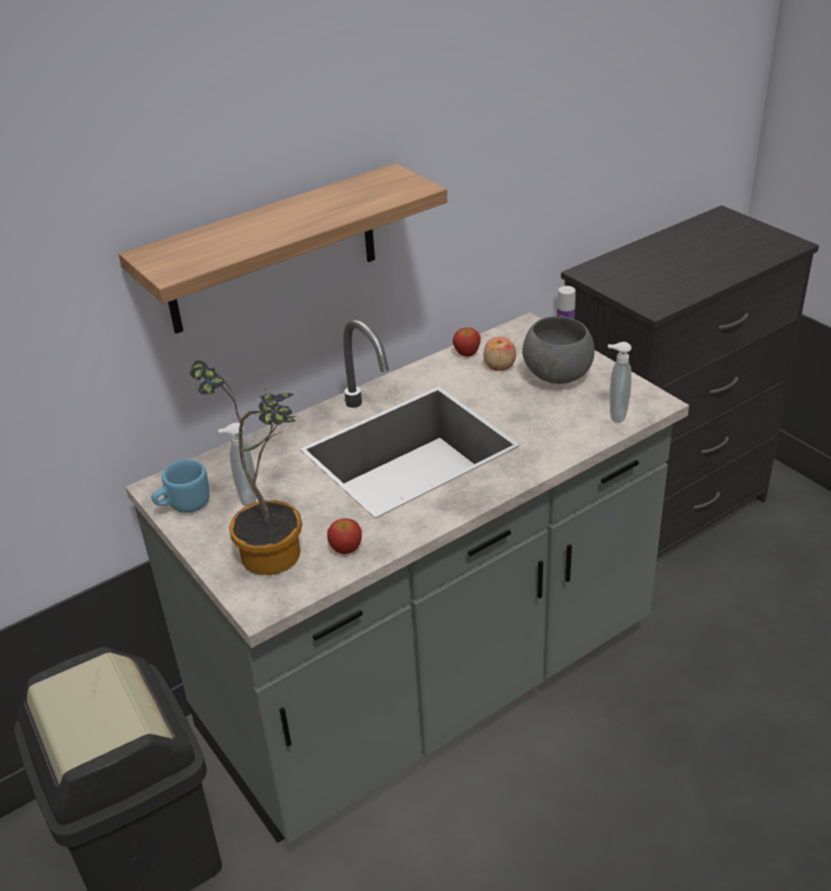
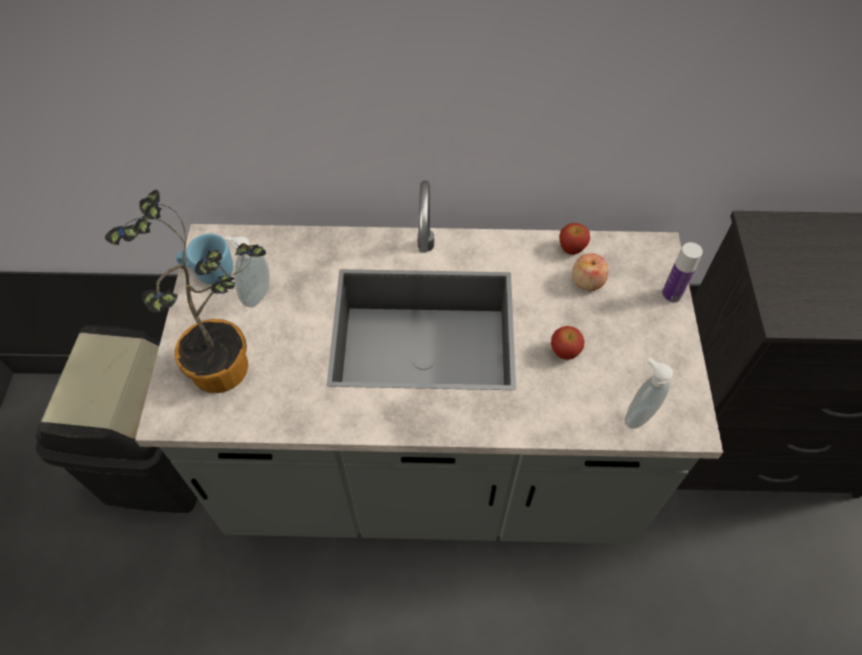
camera: 35 degrees right, 20 degrees up
(272, 250) = (365, 77): shelf -> none
(346, 548) = (276, 403): apple -> apple (565, 351)
(556, 376) = (626, 329): grey bowl -> none

